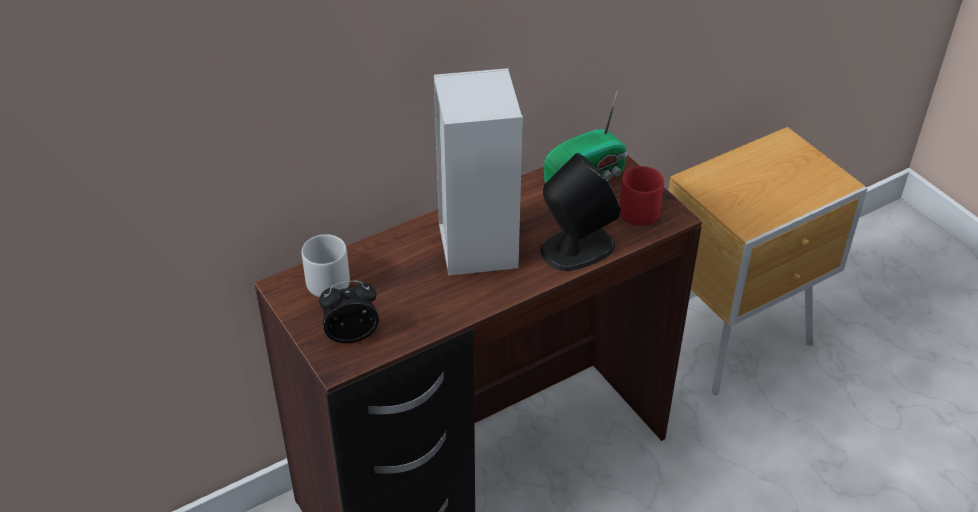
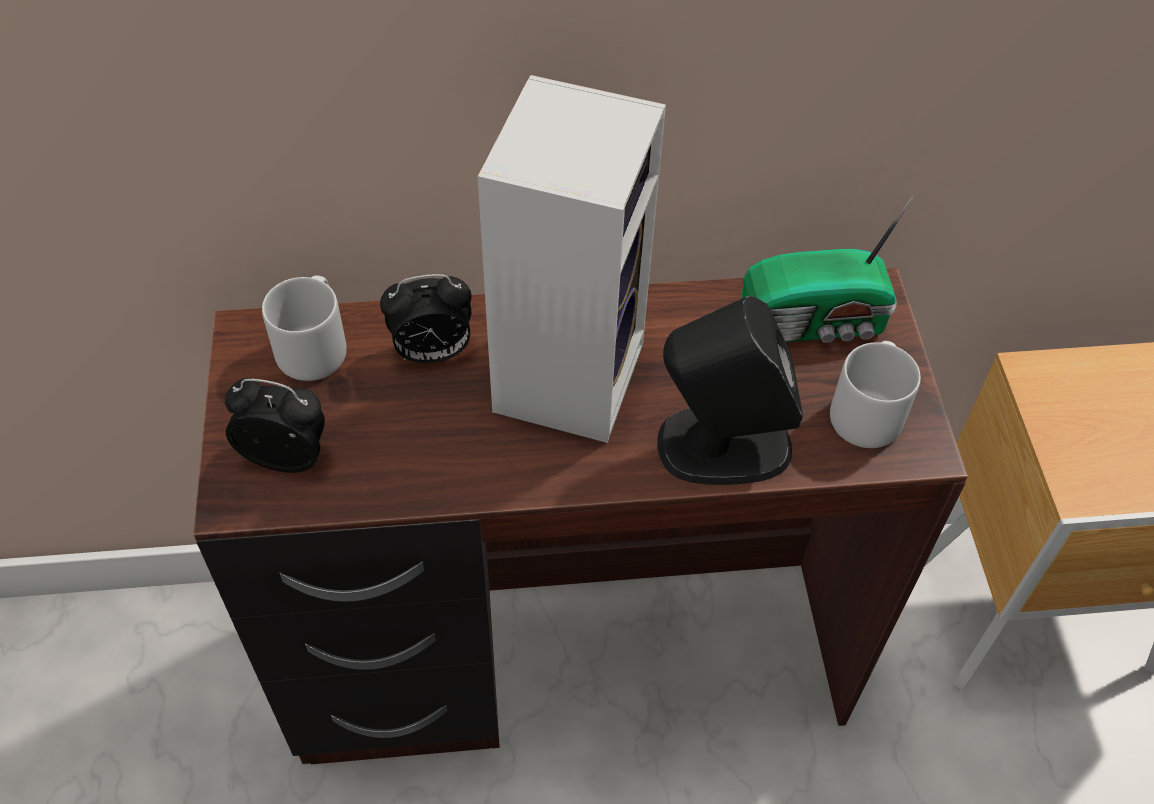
camera: 25 degrees right, 10 degrees up
(395, 259) = (432, 353): none -> alarm clock
(638, 209) = (867, 412): red mug -> grey mug

